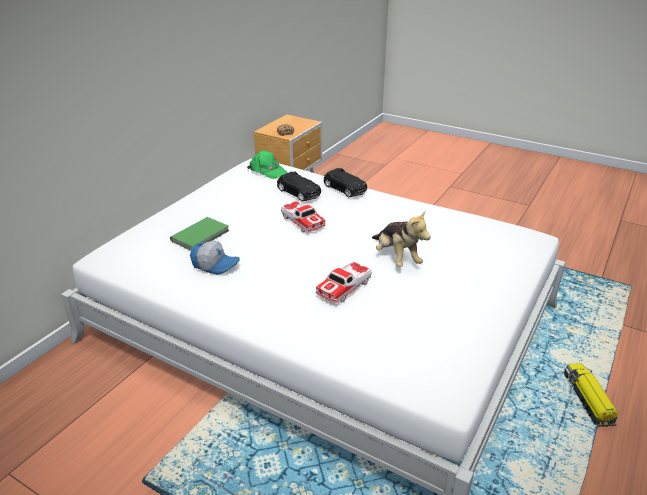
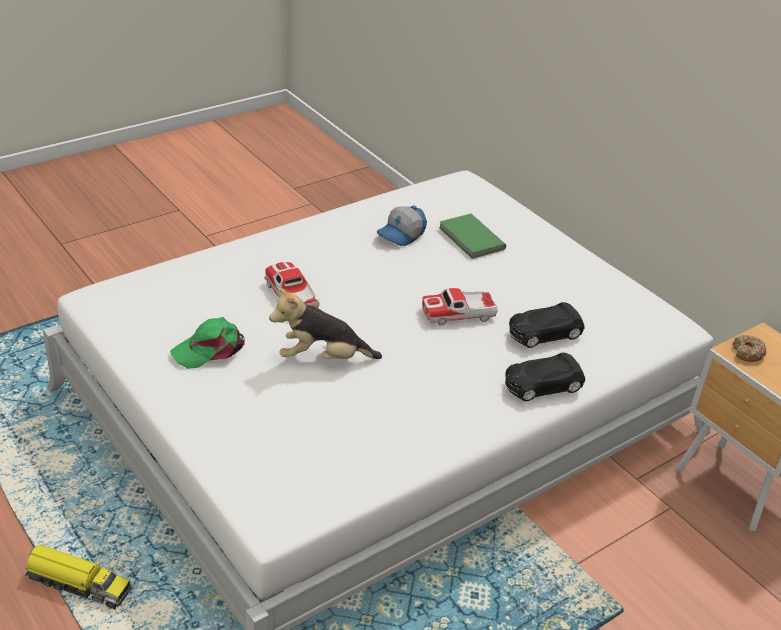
camera: 110 degrees right, 5 degrees up
(267, 170) = (635, 325): green cap -> green cap (210, 349)

